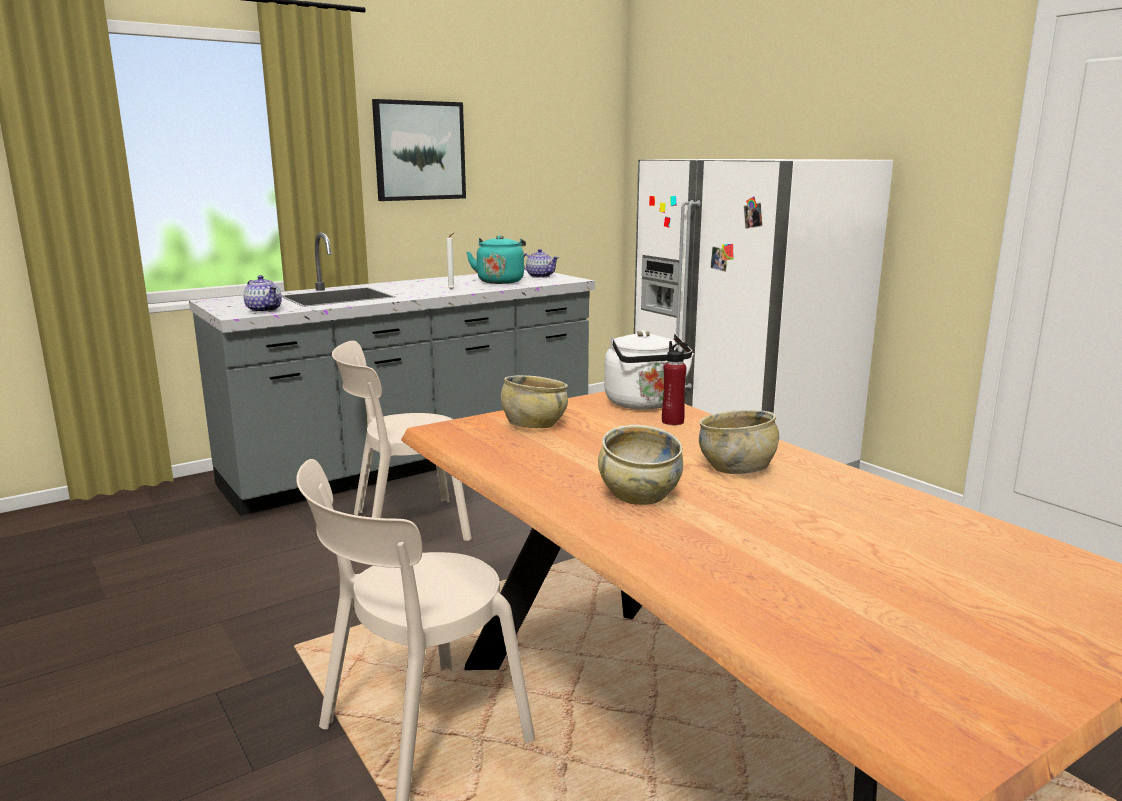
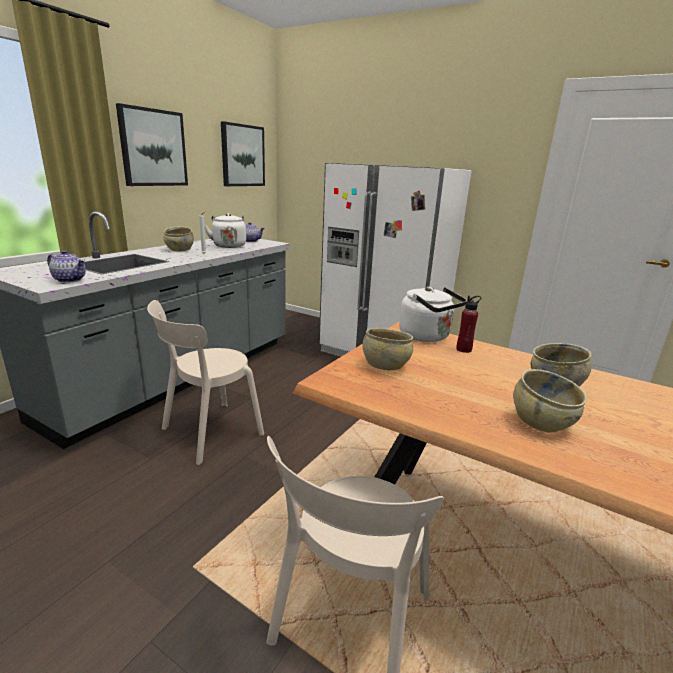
camera: 25 degrees left, 5 degrees up
(428, 284) = (179, 250): none -> beige bowl
(500, 281) = (229, 245): turquoise kettle -> white kettle
(561, 153) = (242, 155): none -> picture

